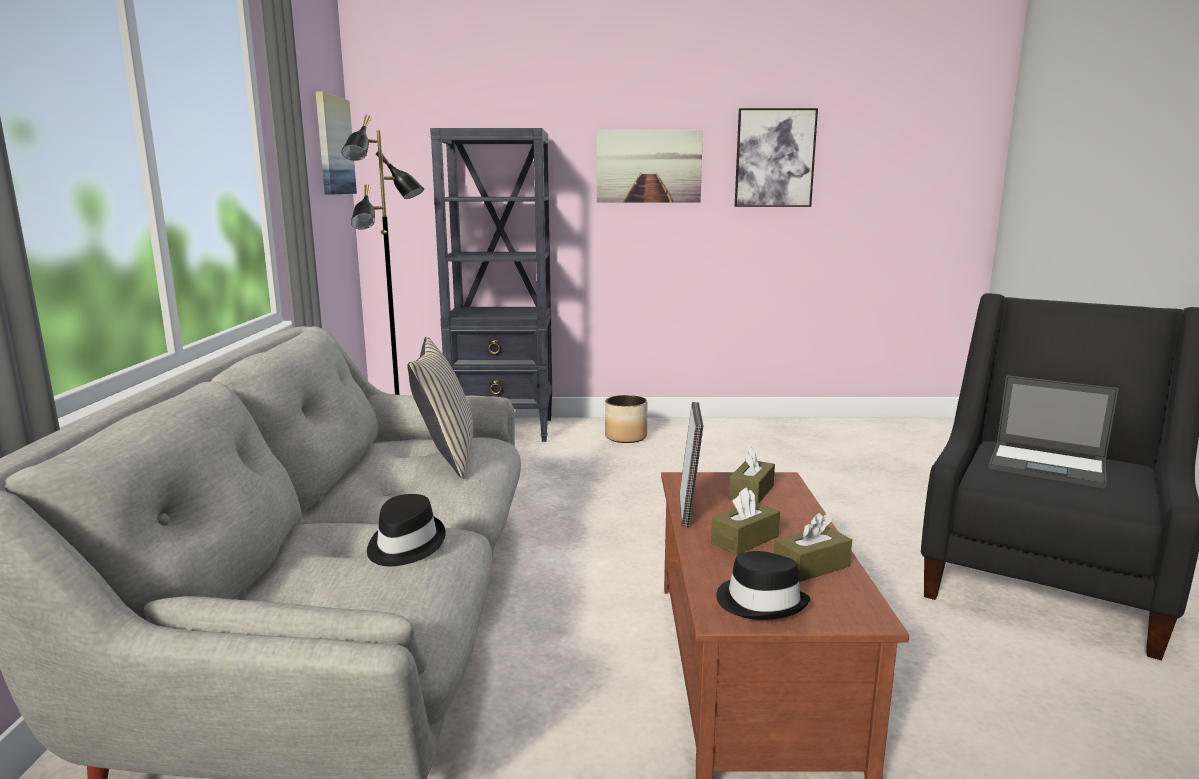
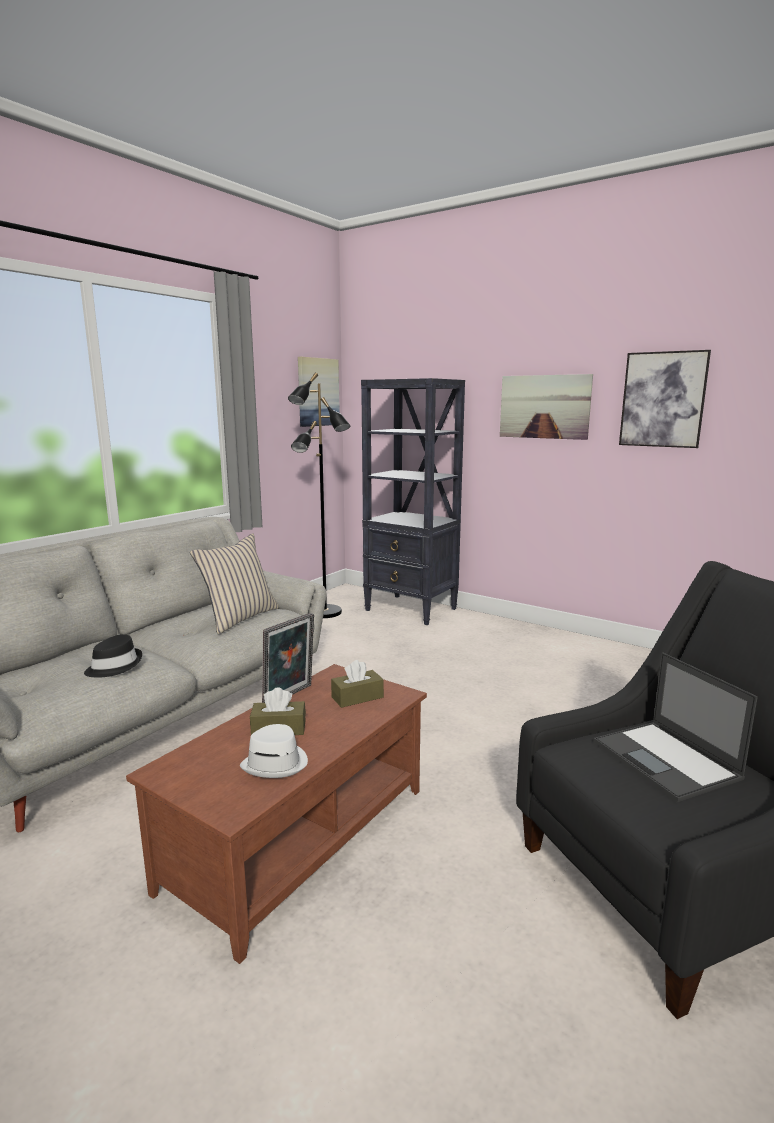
camera: 35 degrees right, 0 degrees up
(626, 437) = (490, 635): planter -> none
(761, 602) = (197, 772): black hat -> none
(811, 567) = (276, 763): brown tissue box -> white hat

